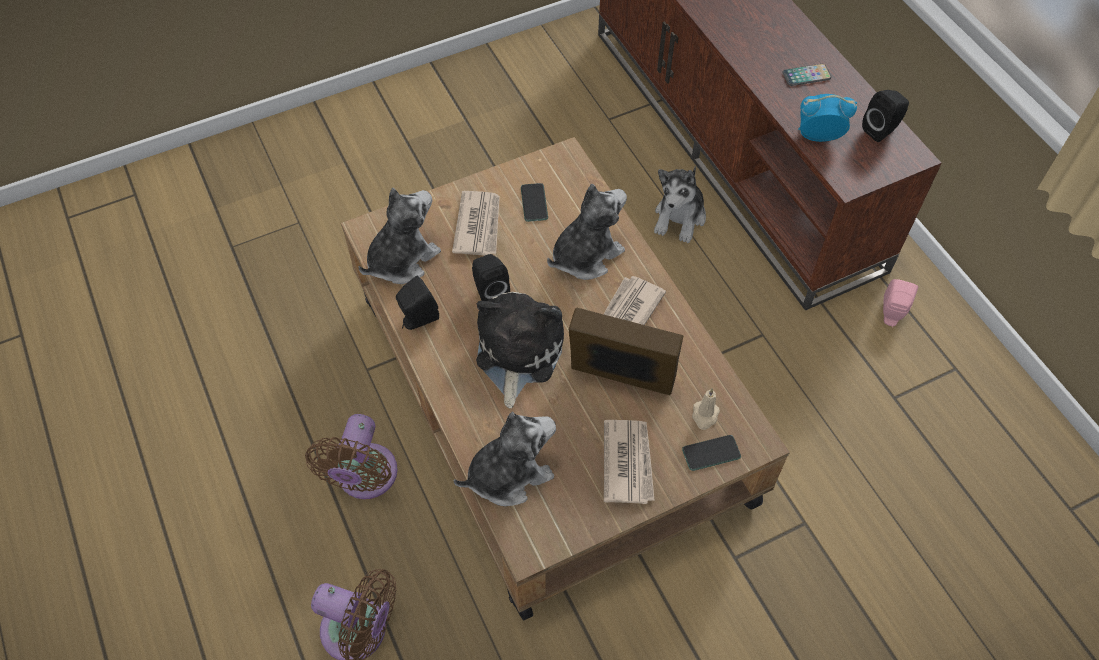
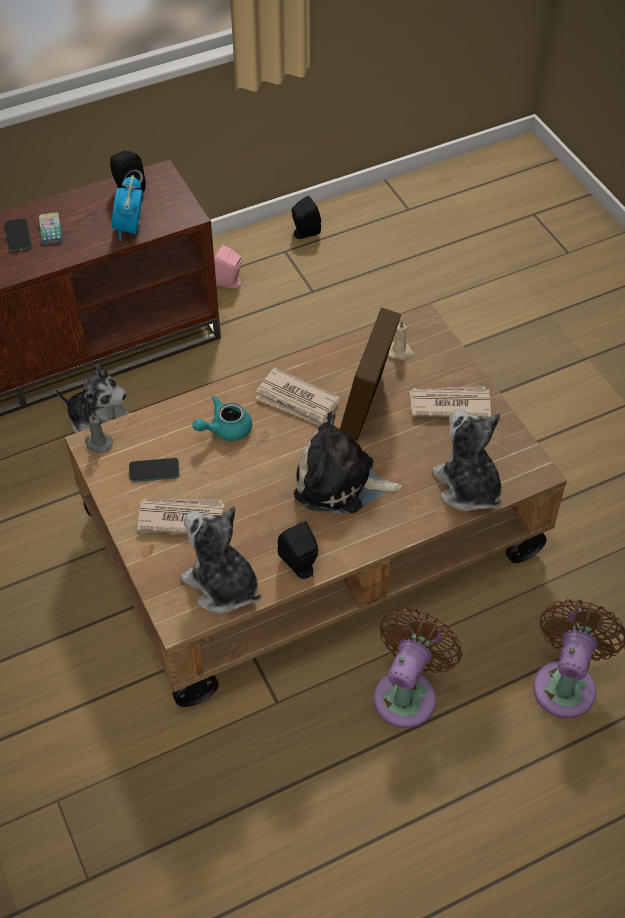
camera: 90 degrees left, 5 degrees down
(365, 478) = (408, 692): brown fan -> brown fan turned 75 degrees counterclockwise
(489, 291) = (267, 506): black speaker -> black speaker (304, 233)
(566, 160) = (98, 443): none -> grey candle
(585, 255) = (225, 429): plush toy -> turquoise teapot
(711, 453) = (436, 350): phone -> phone (18, 236)

